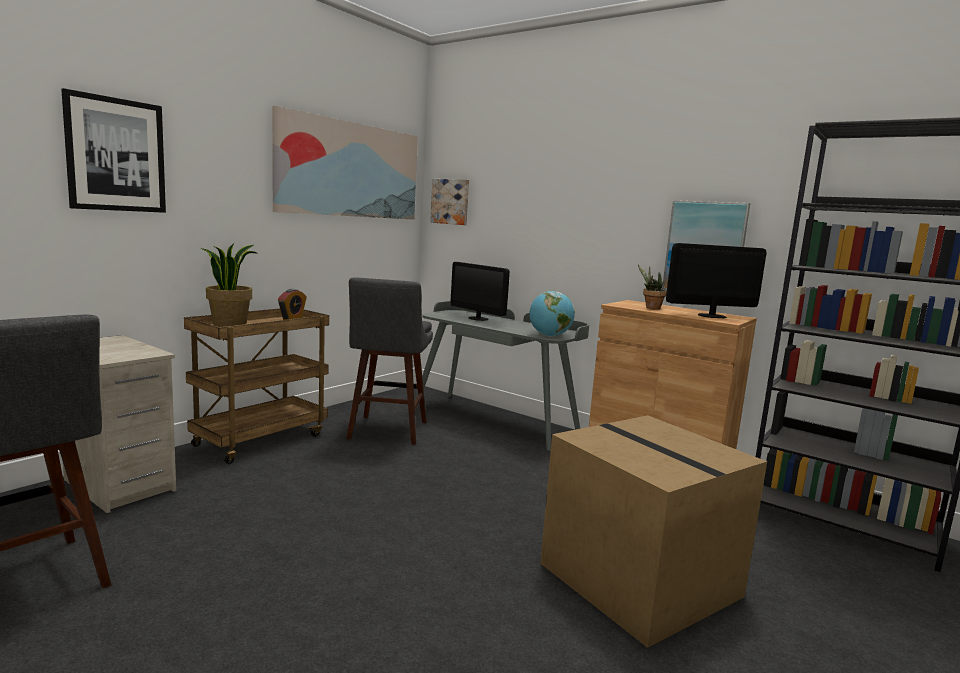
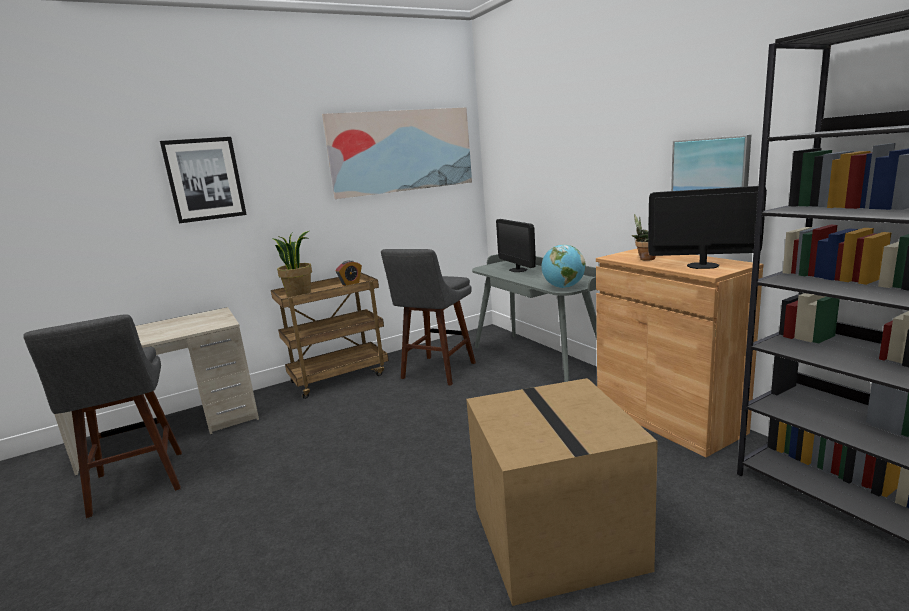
camera: 25 degrees right, 5 degrees up
(451, 201) = (499, 162): picture -> none

